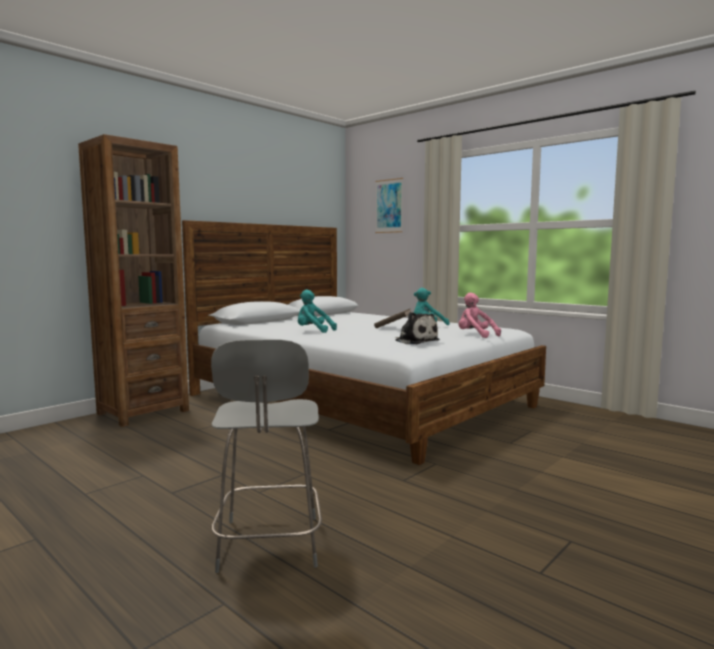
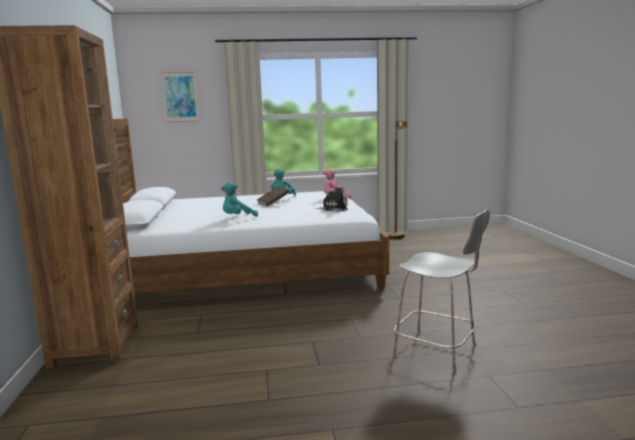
camera: 50 degrees left, 5 degrees up
(614, 423) = (396, 238): none -> brown floor lamp

